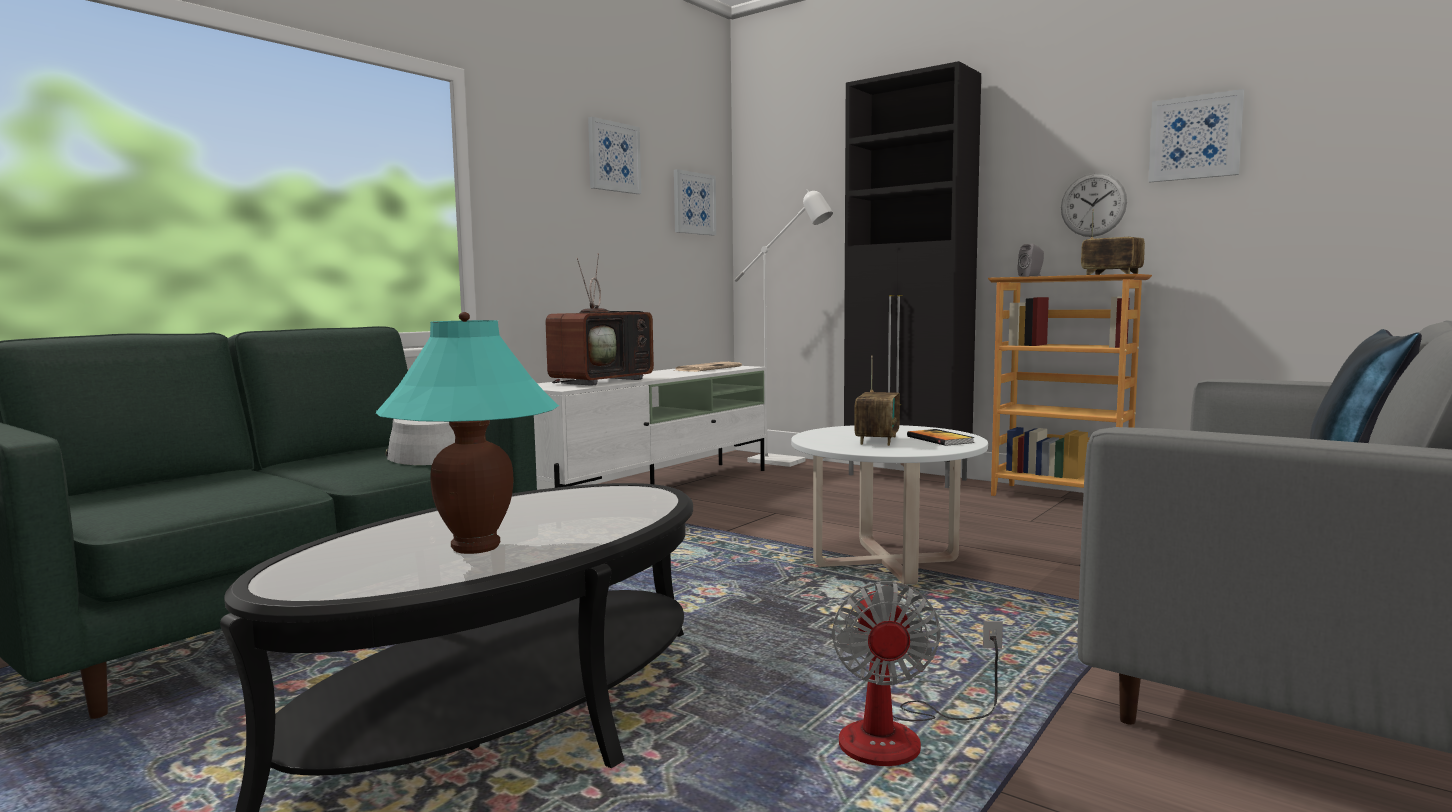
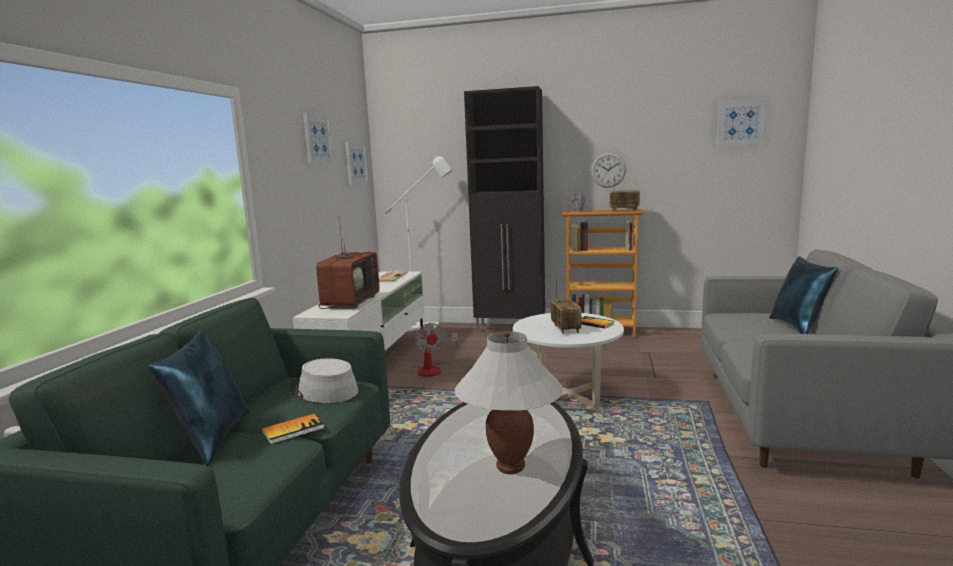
camera: 25 degrees left, 5 degrees up
(230, 474) = (212, 439): none -> blue pillow
(317, 479) = (293, 430): none -> book
(476, 547) = (511, 467): turquoise table lamp -> white table lamp
(901, 736) = (691, 503): fan -> fan (434, 369)
(1195, 137) = (659, 136): picture -> picture (740, 122)

